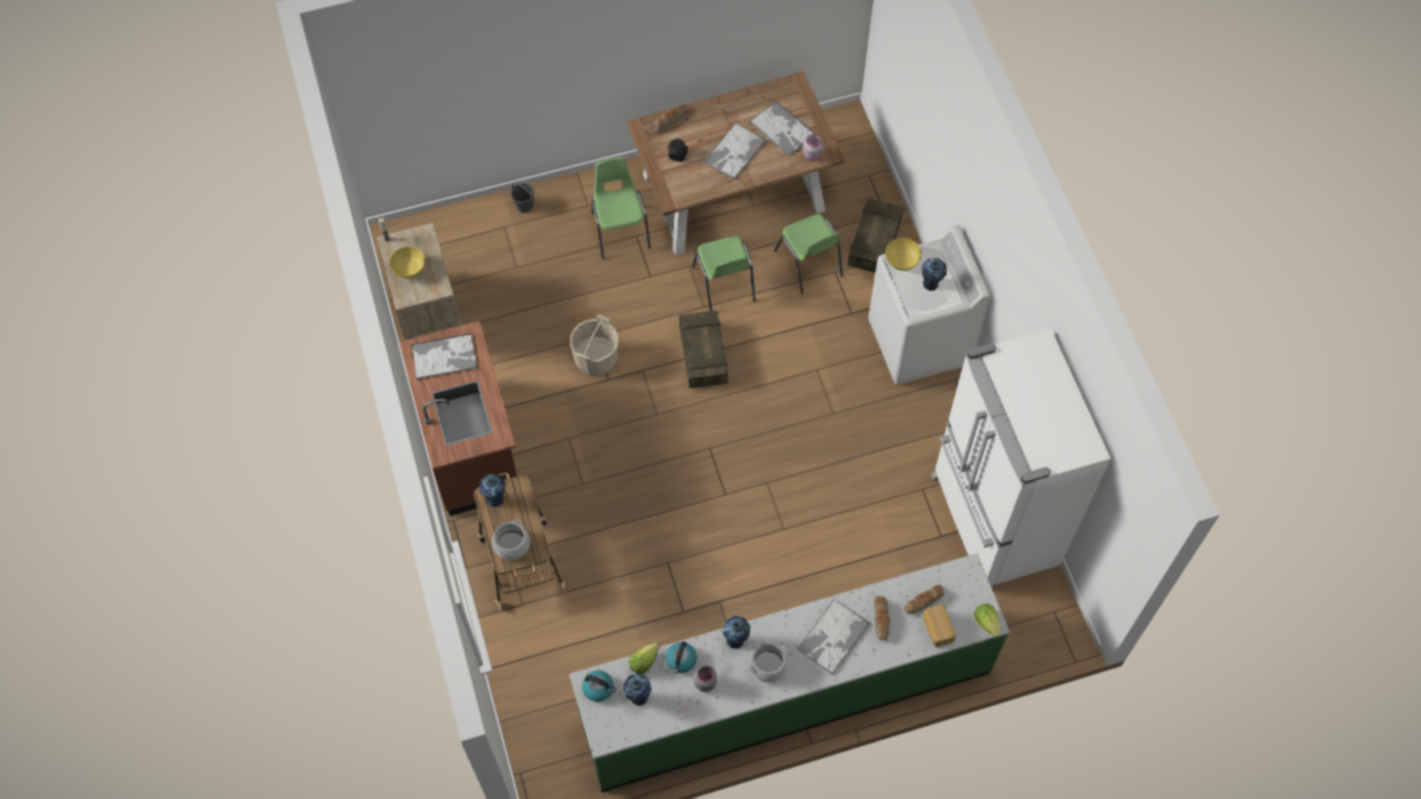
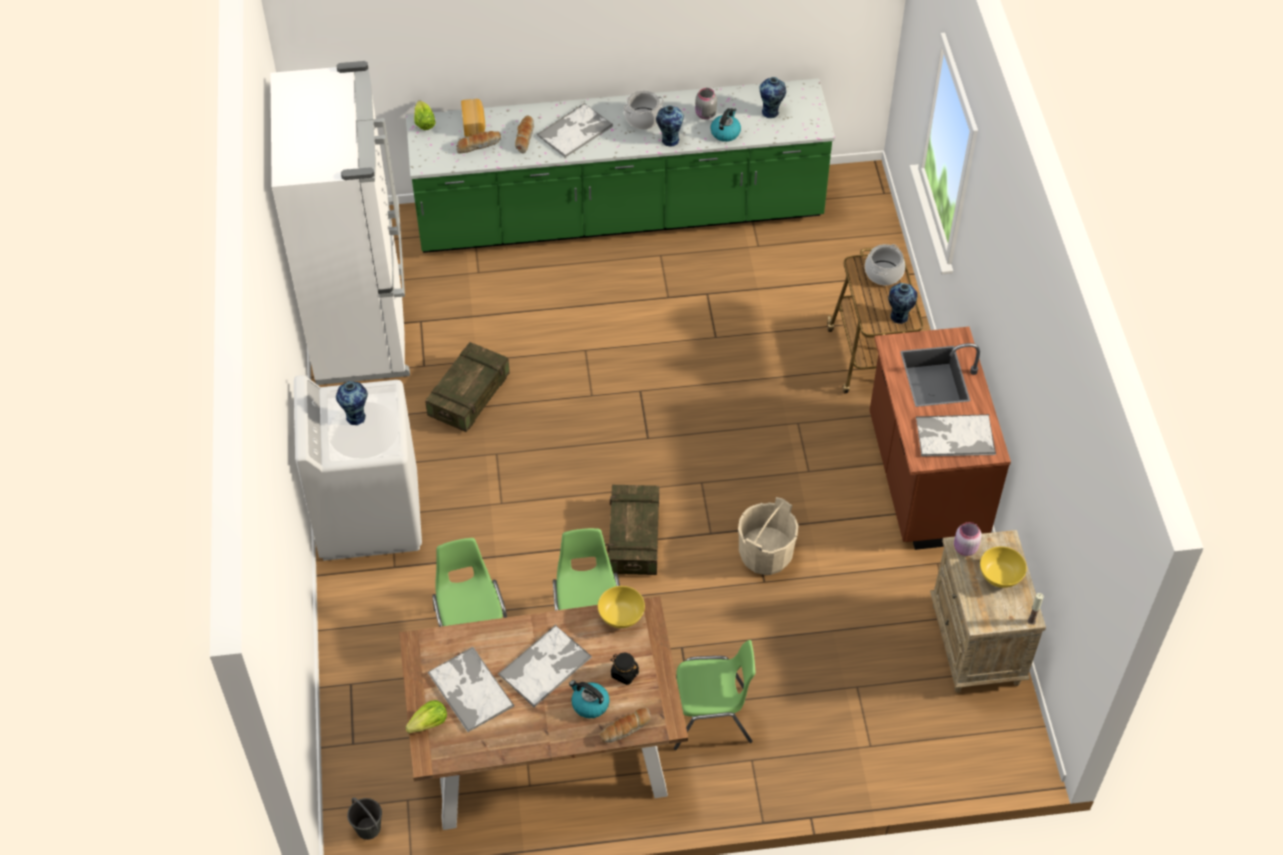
camera: 170 degrees left, 10 degrees down
(525, 206) = (840, 773): grey bucket -> grey bucket (368, 828)
(599, 688) = (807, 123): kettle -> kettle (589, 704)
(620, 229) = (711, 717): green chair -> green chair turned 90 degrees counterclockwise
(643, 662) = (762, 136): lettuce -> lettuce (429, 724)
(812, 154) = (440, 646): pink jar -> pink jar (964, 548)
(874, 243) = (379, 646): crate -> crate (469, 396)
(902, 261) = (380, 447): yellow bowl -> yellow bowl (621, 617)

